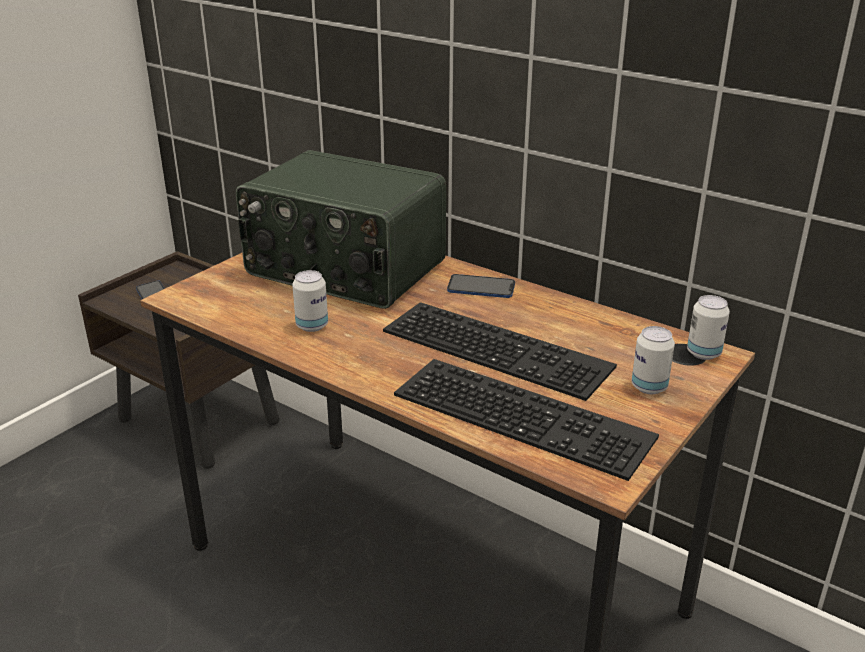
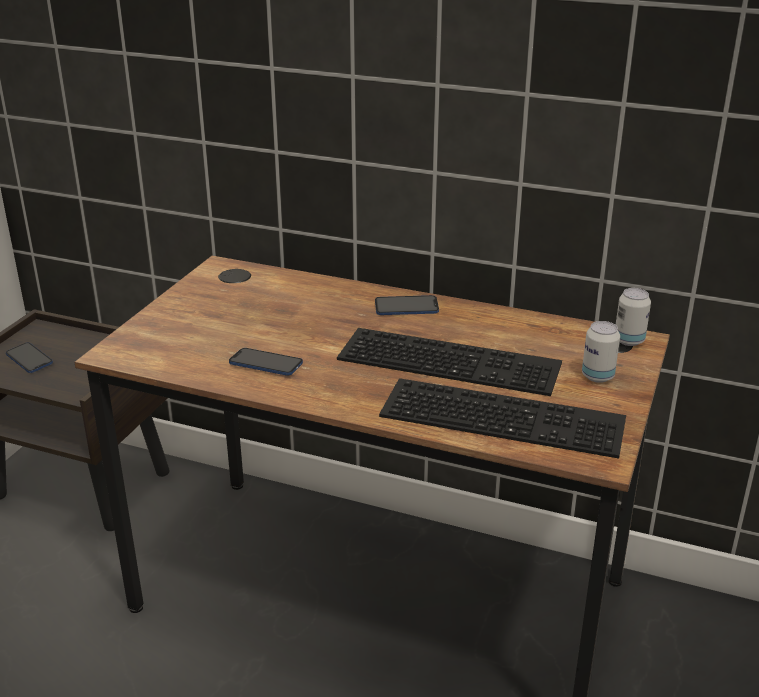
camera: 15 degrees left, 0 degrees up
(312, 326) = (266, 363): can -> phone
(344, 269) = (267, 305): radio -> none

